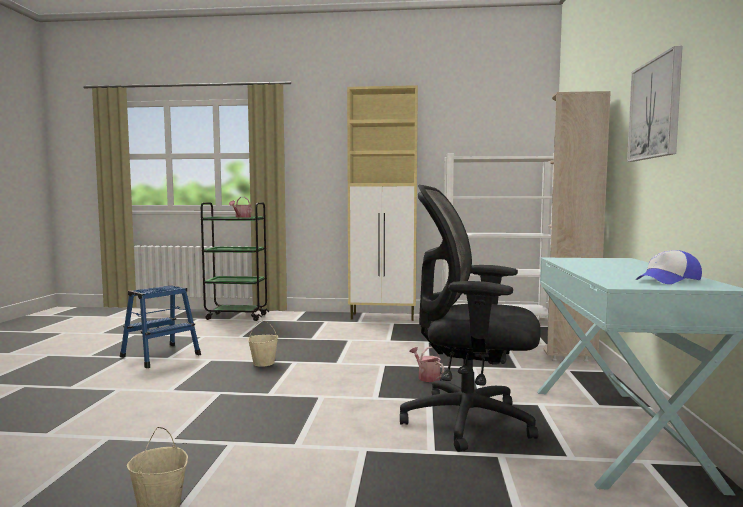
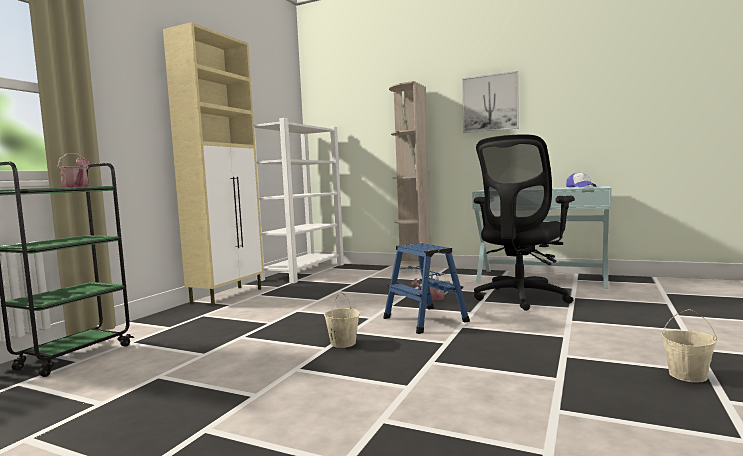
camera: 70 degrees left, 0 degrees up
(161, 355) = (233, 401): blue step ladder -> blue step ladder (425, 319)

